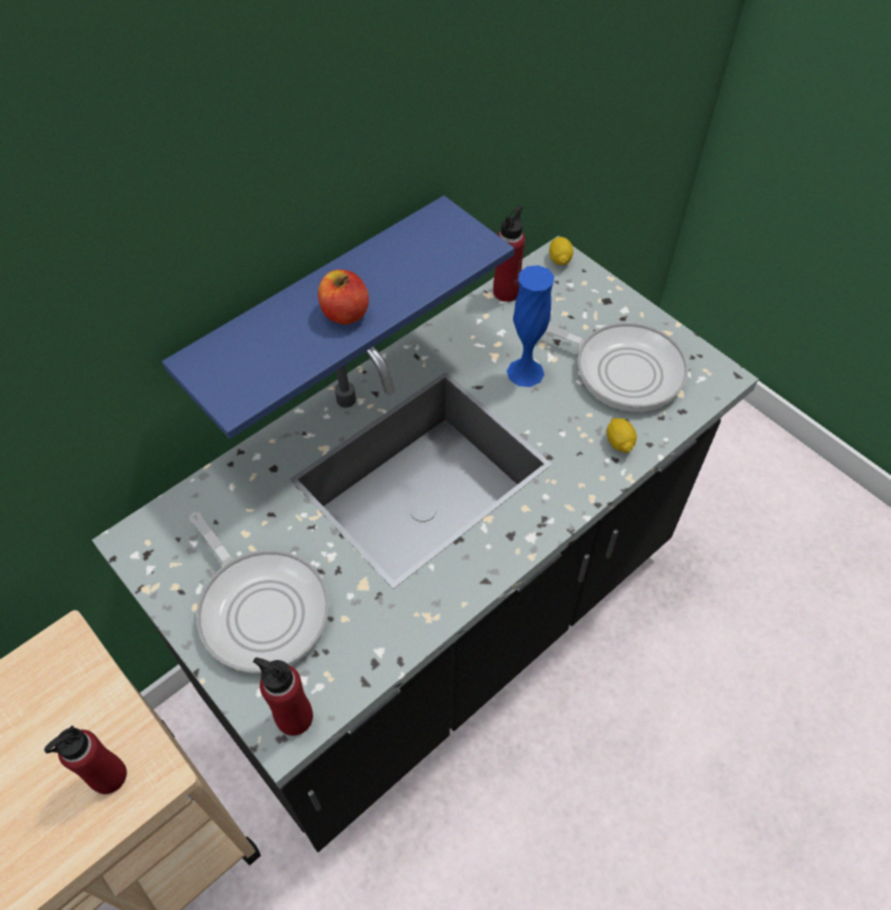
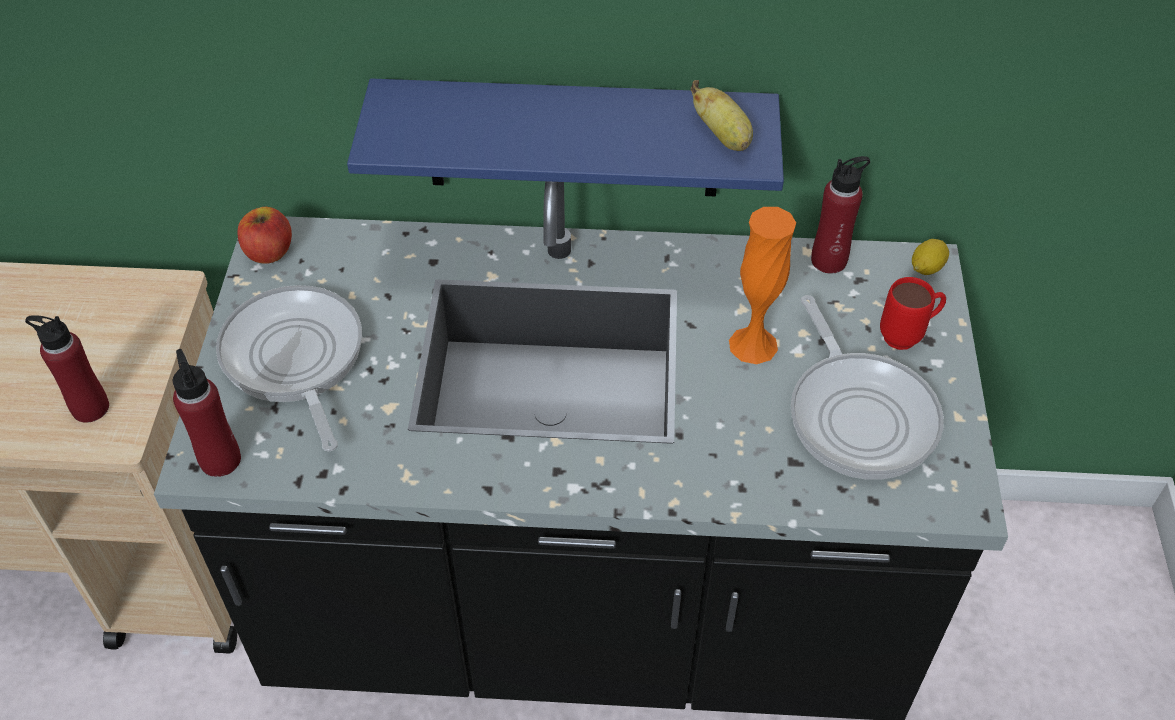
camera: 45 degrees right, 5 degrees down
(261, 608) = (295, 360): frying pan -> frying pan turned 150 degrees clockwise
(345, 313) = (553, 135): apple -> apple (269, 252)
(448, 243) = (723, 136): none -> banana
(525, 372) = (753, 345): blue vase -> orange vase
(595, 306) = (908, 336): none -> red mug
(619, 442) = (766, 476): lemon -> none

